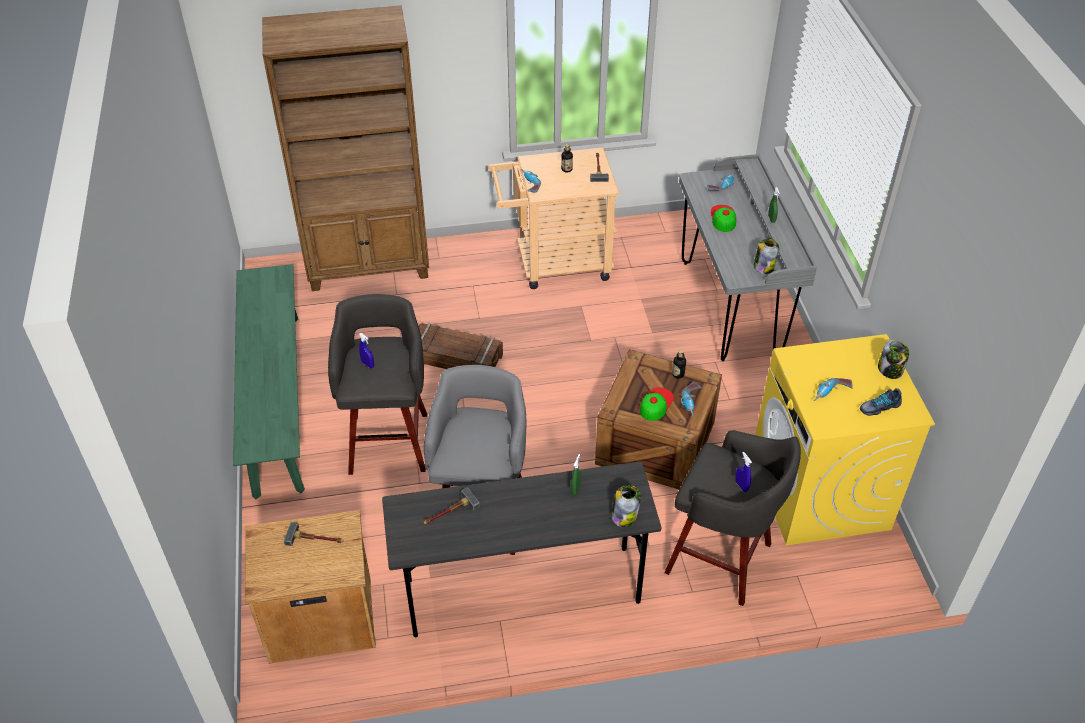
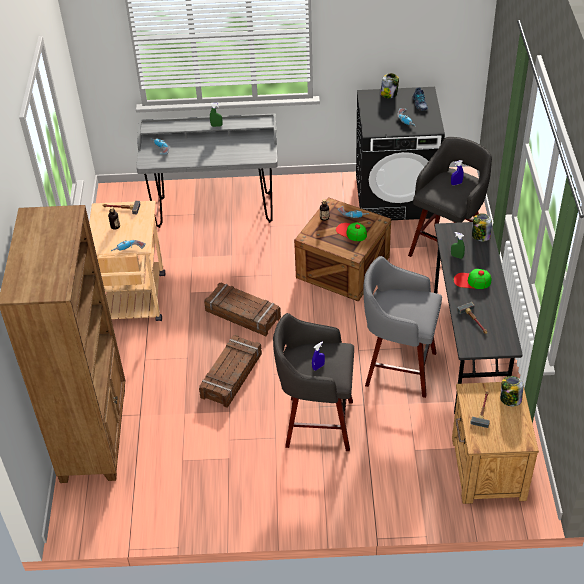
camera: 80 degrees left, 0 degrees up
(276, 401) = (257, 505): green bench -> none
(553, 355) = (243, 314): none -> crate
(723, 218) = (198, 153): cap -> cap (472, 281)
(763, 266) = (258, 142): jar -> jar (510, 399)
(820, 492) = (396, 196): yellow washing machine -> black washing machine

